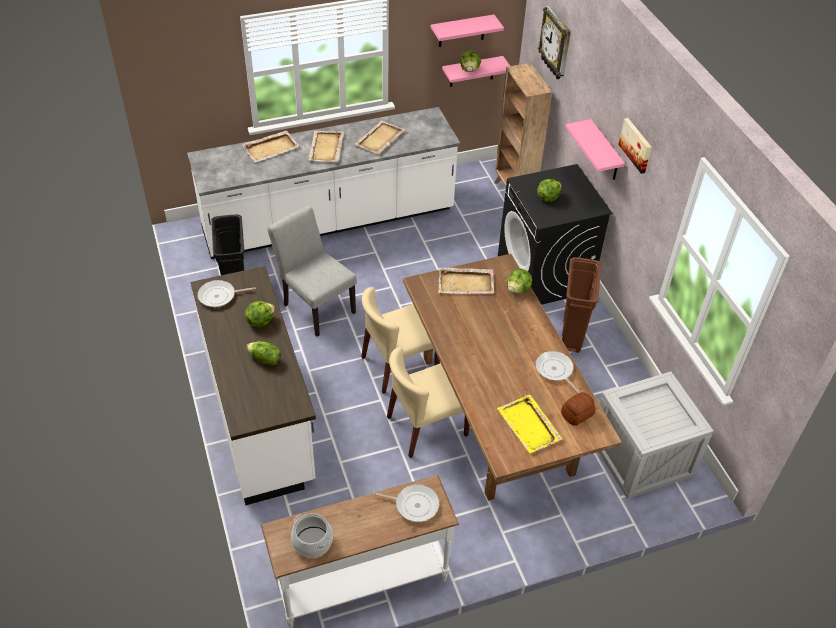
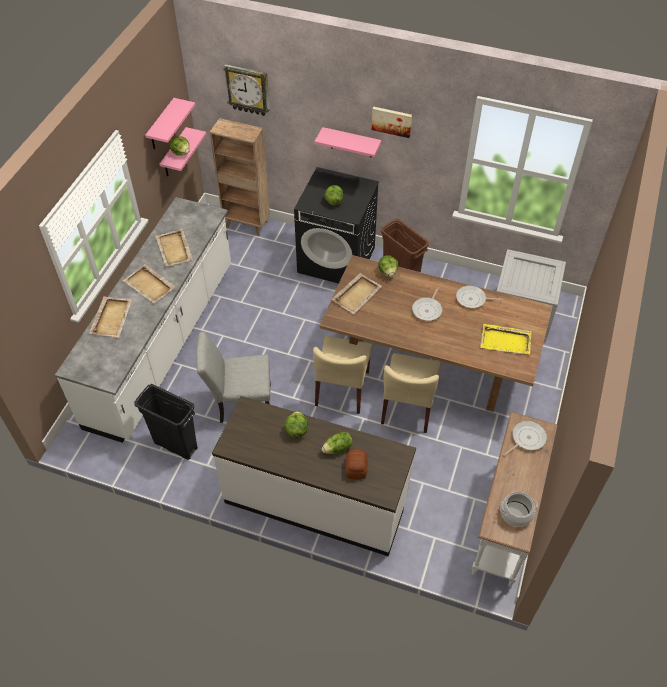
camera: 50 degrees left, 5 degrees up
(219, 296) = (246, 442): frying pan -> frying pan (427, 309)
(578, 414) = (516, 311): bread -> bread (356, 467)

